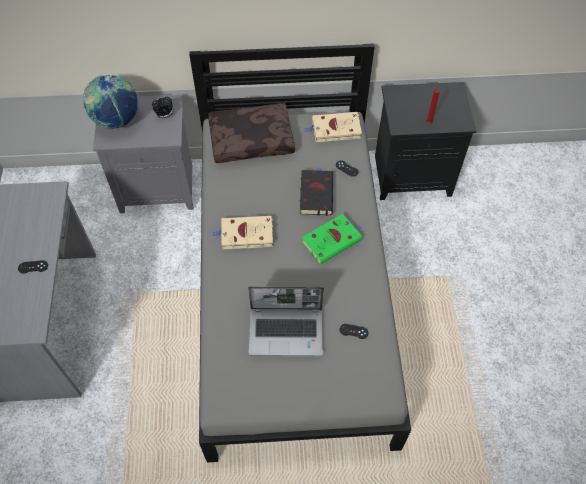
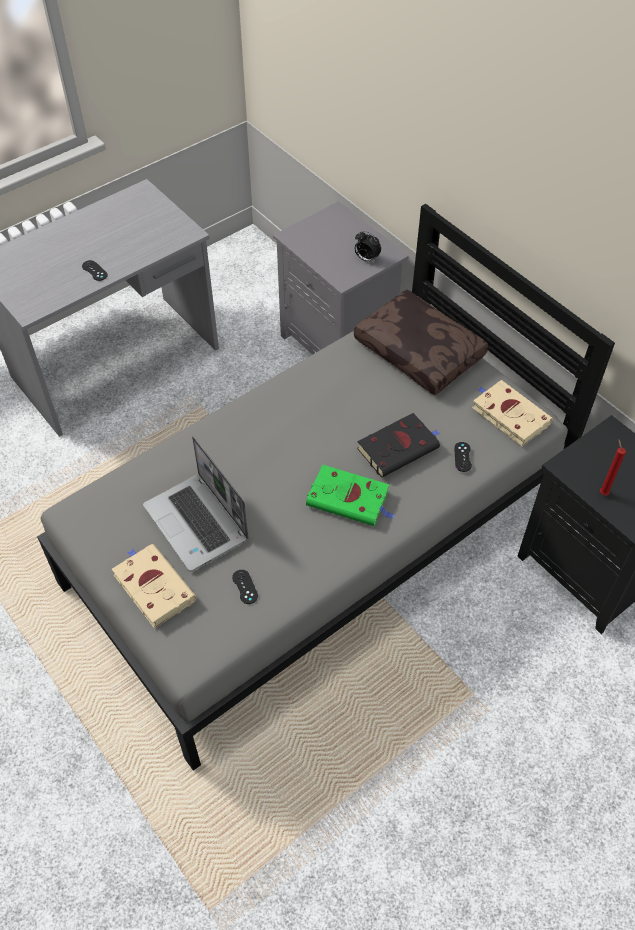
camera: 55 degrees right, 5 degrees down
(116, 120) = (324, 229): globe -> none
(245, 234) = (288, 417): beige book -> beige book (152, 586)

